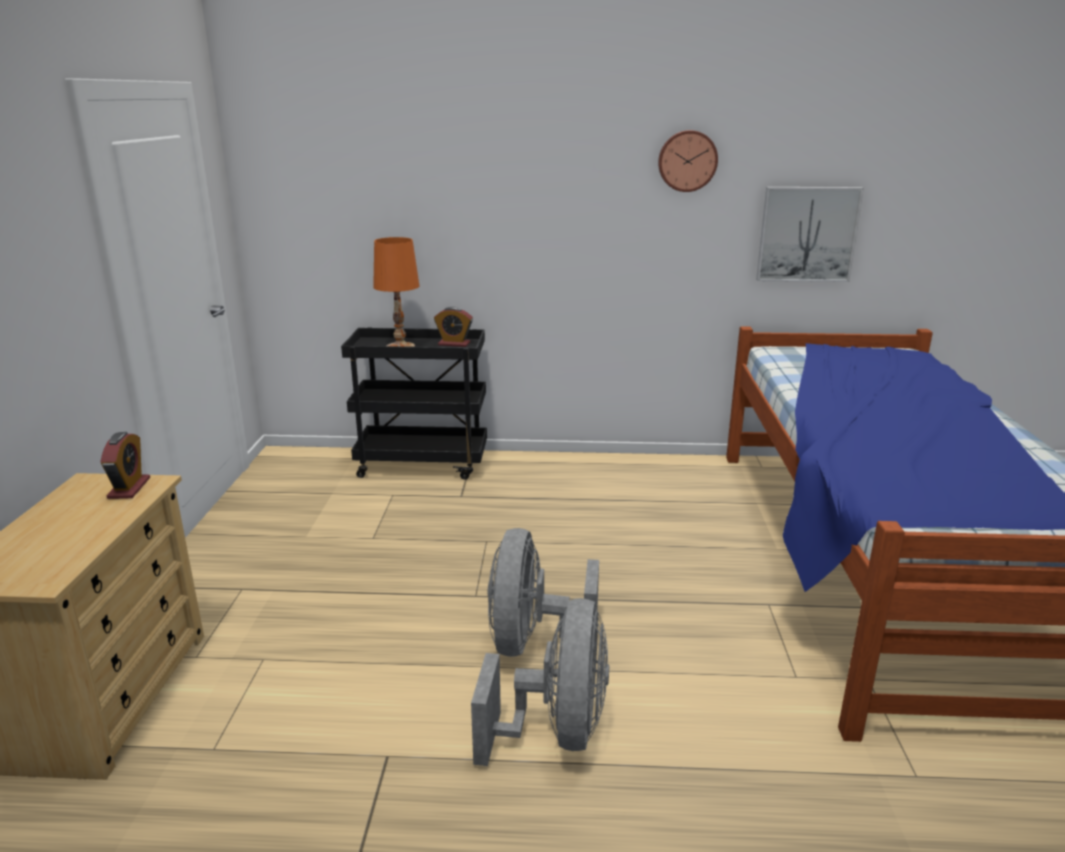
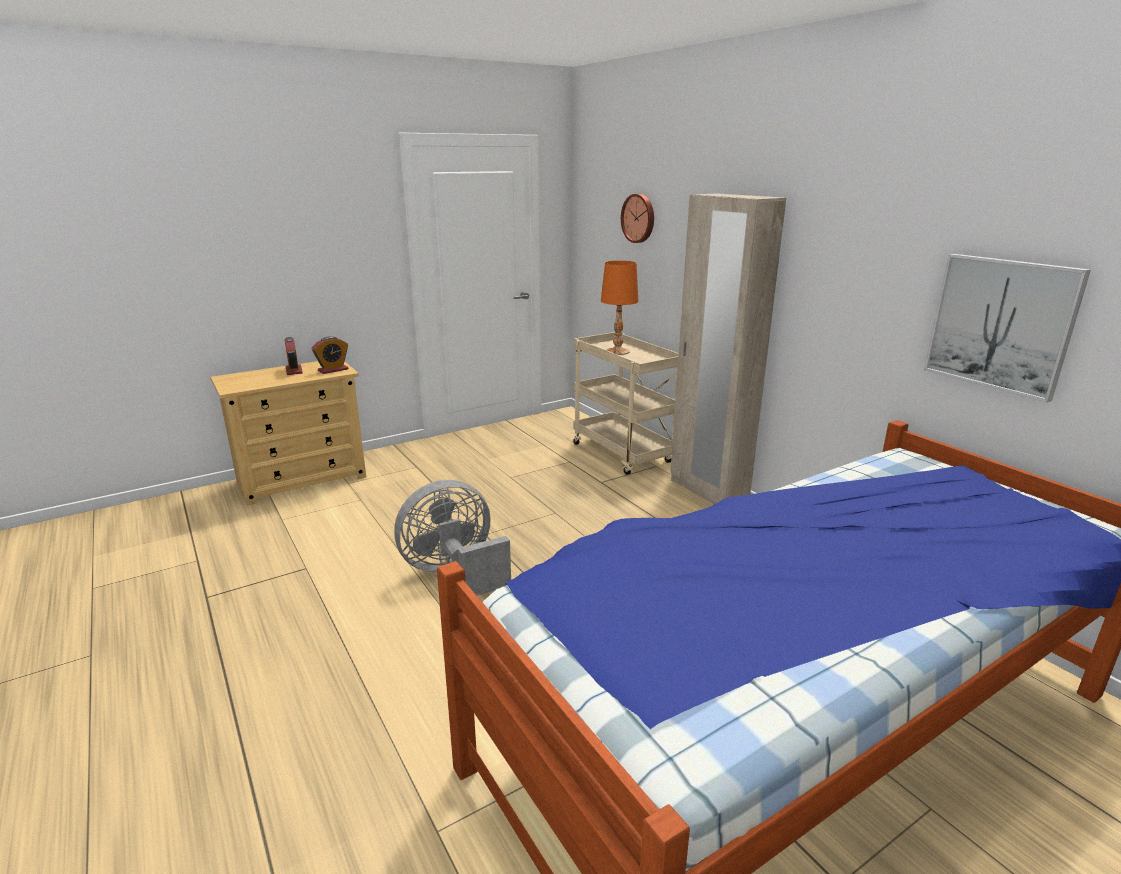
camera: 55 degrees right, 0 degrees up
(423, 464) = (624, 454): black cart -> beige cart
(454, 344) = (653, 360): alarm clock -> alarm clock (294, 370)
(549, 460) = (707, 491): none -> beige wardrobe
(557, 731) = (366, 617): grey fan -> none
(687, 161) = (868, 214): wall clock -> wall clock (639, 218)

